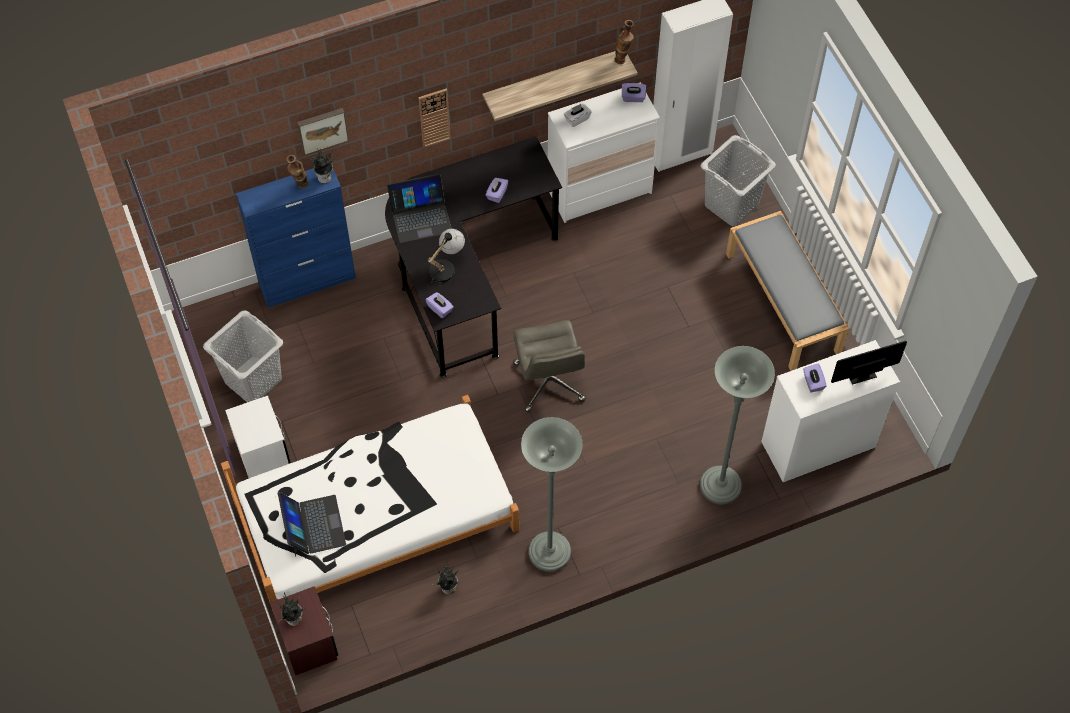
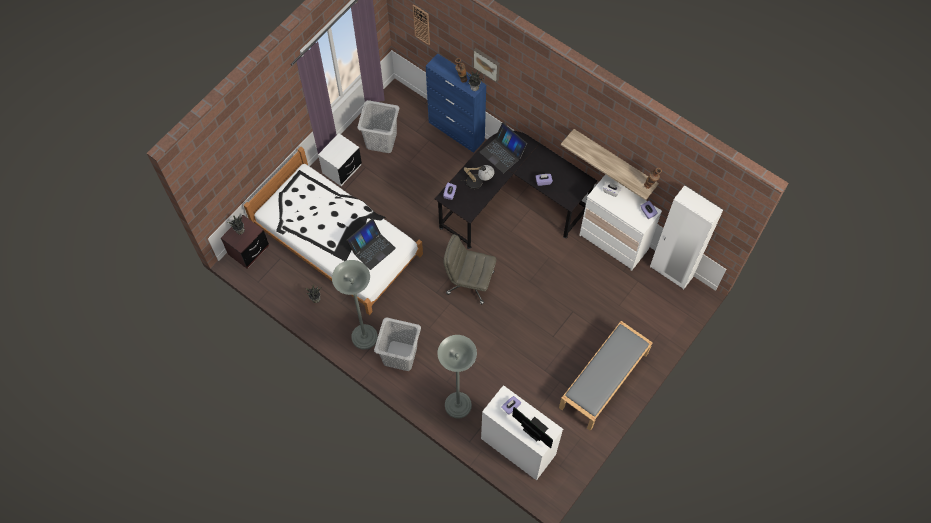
camera: 60 degrees right, 5 degrees up
(313, 526) = (298, 211): laptop -> laptop (372, 248)
(434, 117) = (545, 115): wall clock -> wall clock (421, 24)
(549, 382) = (469, 282): grey office chair -> grey office chair turned 60 degrees clockwise
(732, 205) = (654, 318): grey laundry basket -> grey laundry basket (400, 356)

